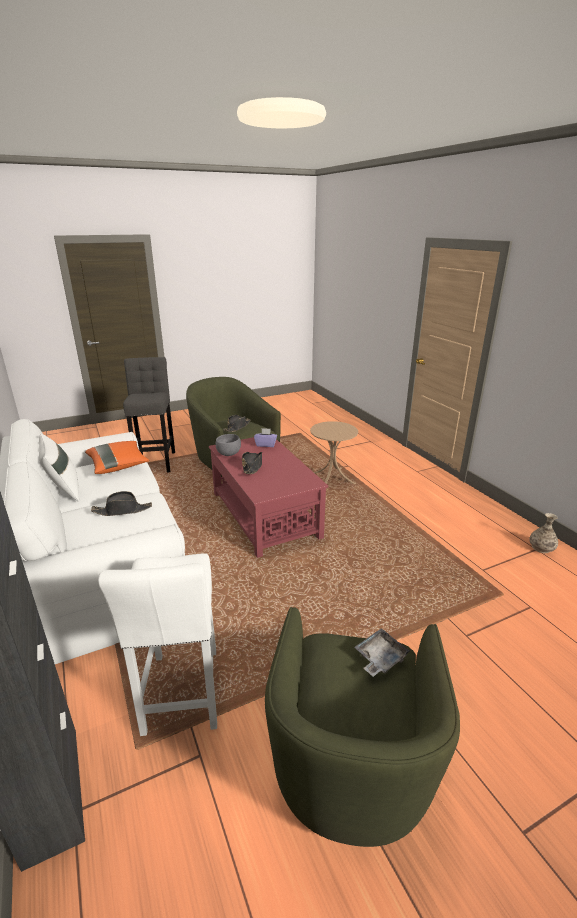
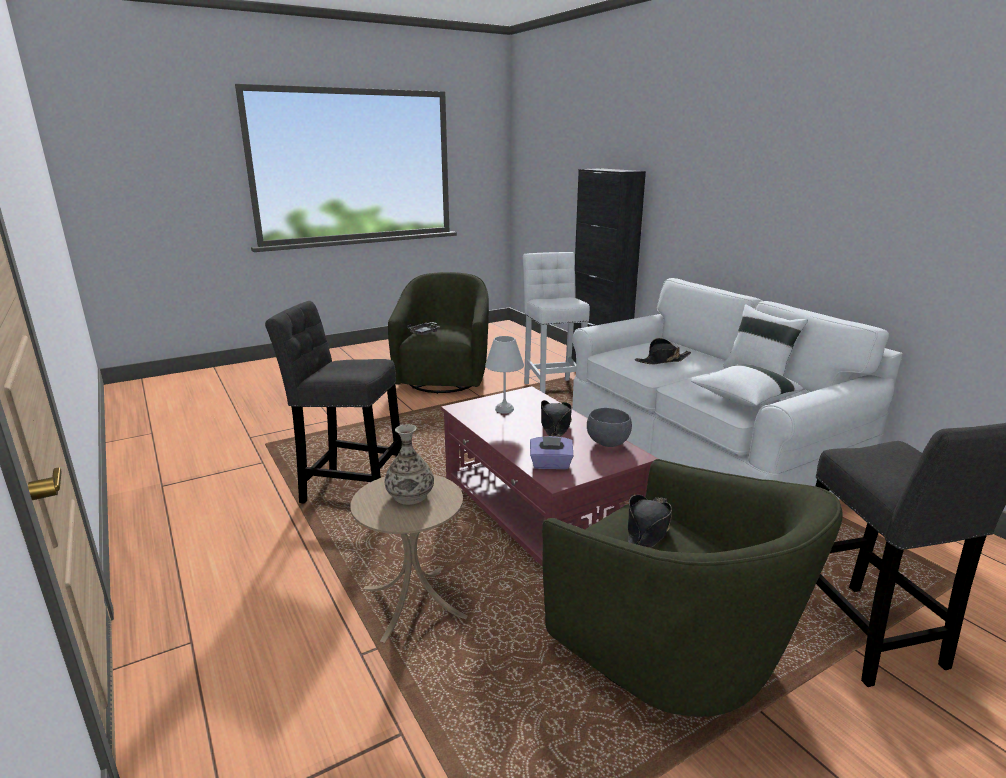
camera: 175 degrees right, 5 degrees down
(118, 466) = (744, 400): orange pillow -> white pillow
(281, 480) = (505, 409): none -> white table lamp
(392, 537) = (349, 491): none -> grey stool
(541, 548) = (152, 487): vase -> vase (410, 495)

